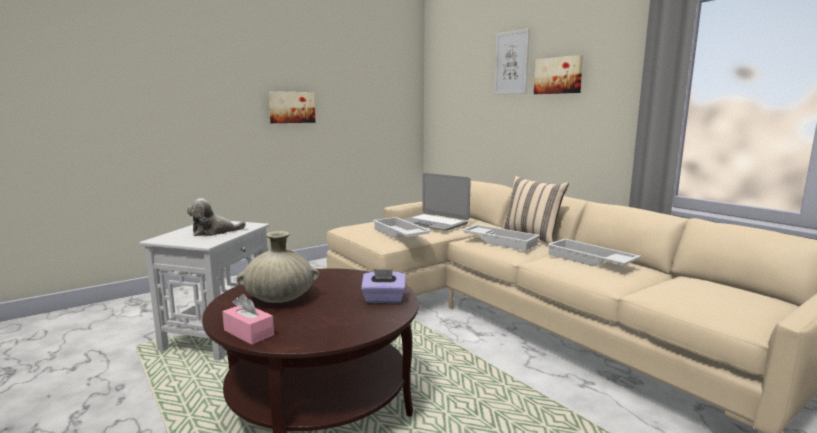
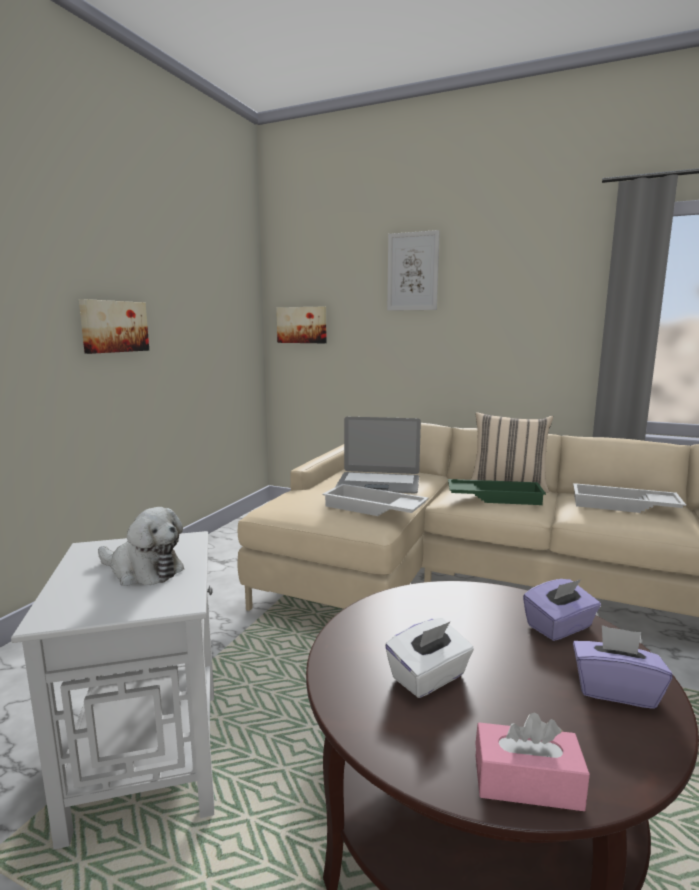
camera: 30 degrees left, 0 degrees up
(214, 232) = (143, 571): plush toy -> plush toy turned 105 degrees counterclockwise
(280, 298) = (429, 677): beige vase -> white tissue box
(352, 323) = (615, 690): none -> purple tissue box
(501, 241) = (494, 497): white tray -> green tray
(558, 75) = (484, 289): picture -> picture (302, 325)

